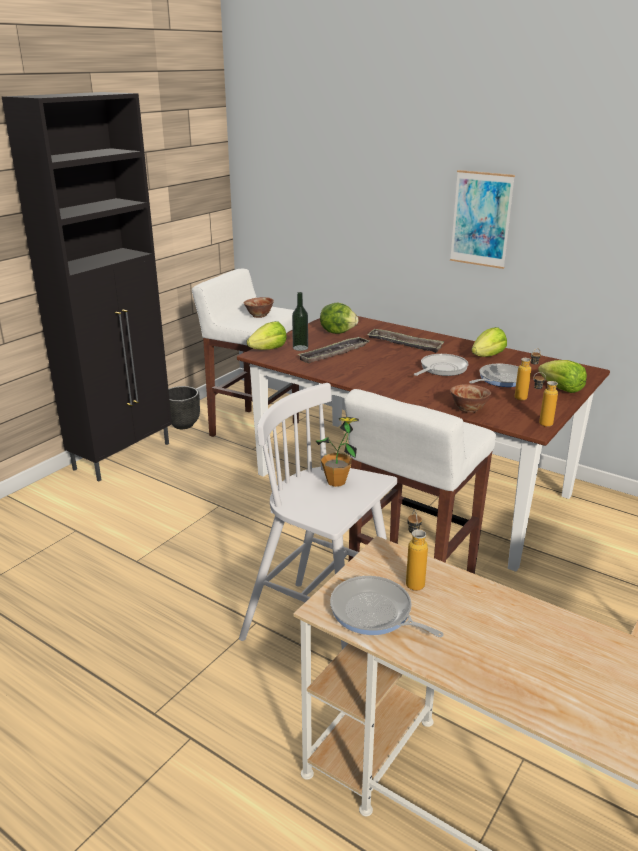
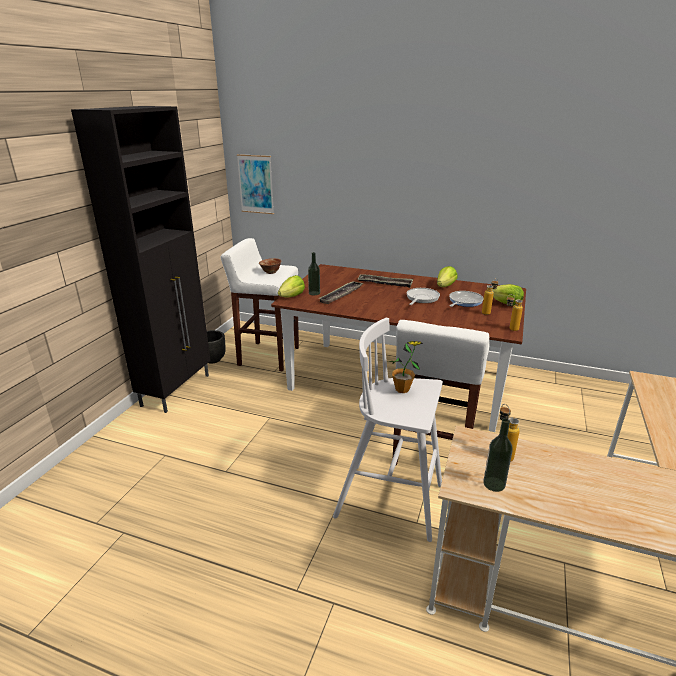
camera: 15 degrees left, 0 degrees up
(338, 332) = (333, 279): lettuce -> none
(374, 613) = (494, 484): frying pan -> bottle
(468, 409) = (458, 325): bowl -> none
(481, 219) = (427, 192): picture -> picture (256, 184)

